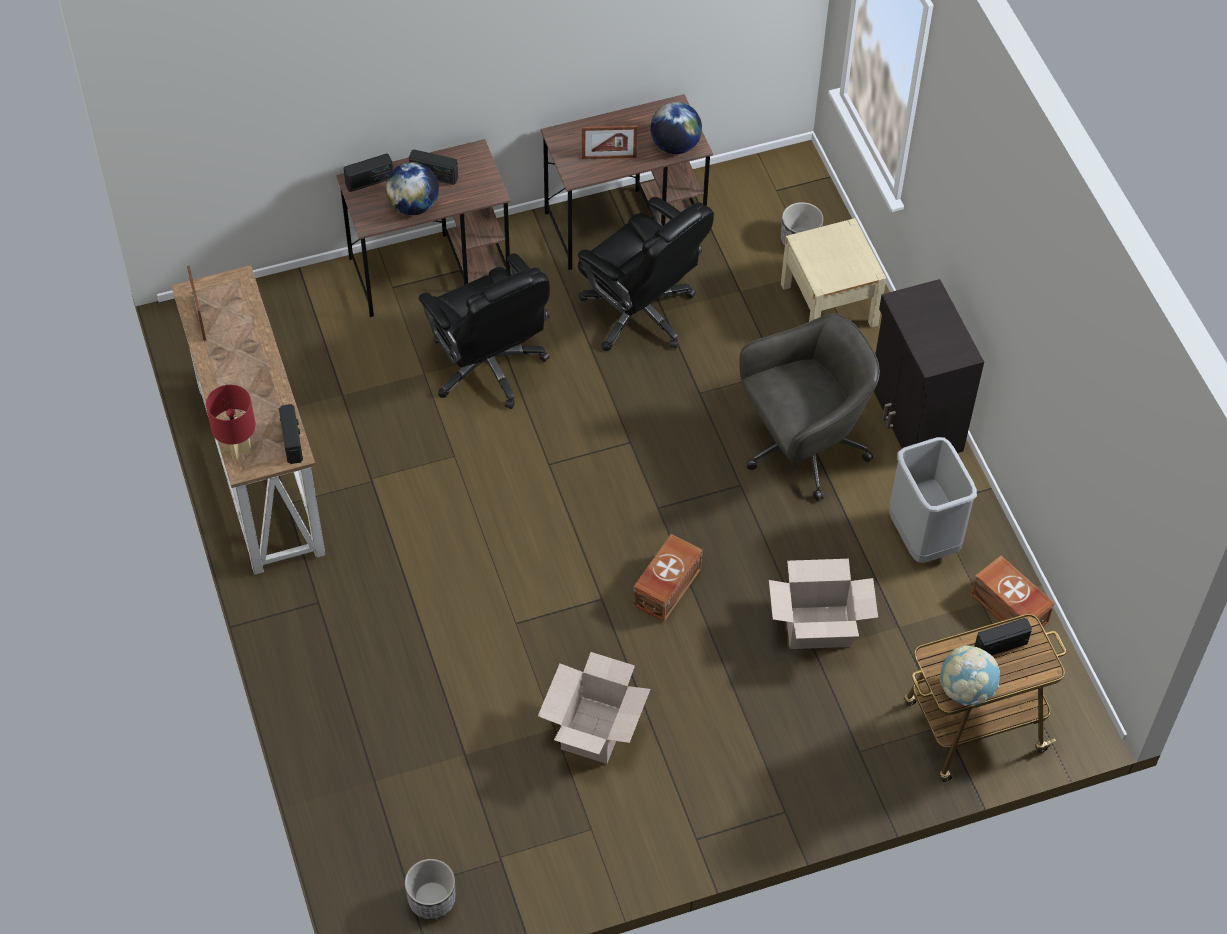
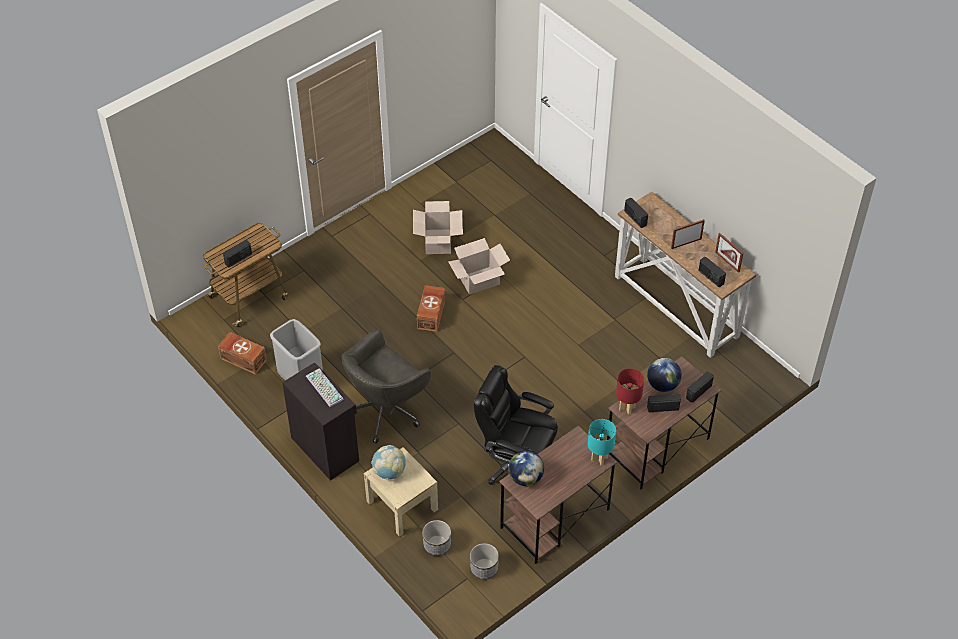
camera: 160 degrees right, 5 degrees down
(237, 450) = (659, 206): red table lamp -> red table lamp (627, 408)
(243, 302) = (711, 277): none -> radio
(432, 899) = (478, 159): planter -> planter (484, 568)
(489, 367) = (587, 399): black office chair -> none
(562, 138) = (599, 459): none -> turquoise table lamp
(609, 157) = (563, 455): picture frame -> picture frame (686, 243)
(818, 628) = (344, 319): cardboard box -> cardboard box (479, 280)
(922, 333) = (323, 388): none -> keyboard
(966, 690) = (251, 234): globe -> globe (389, 472)

